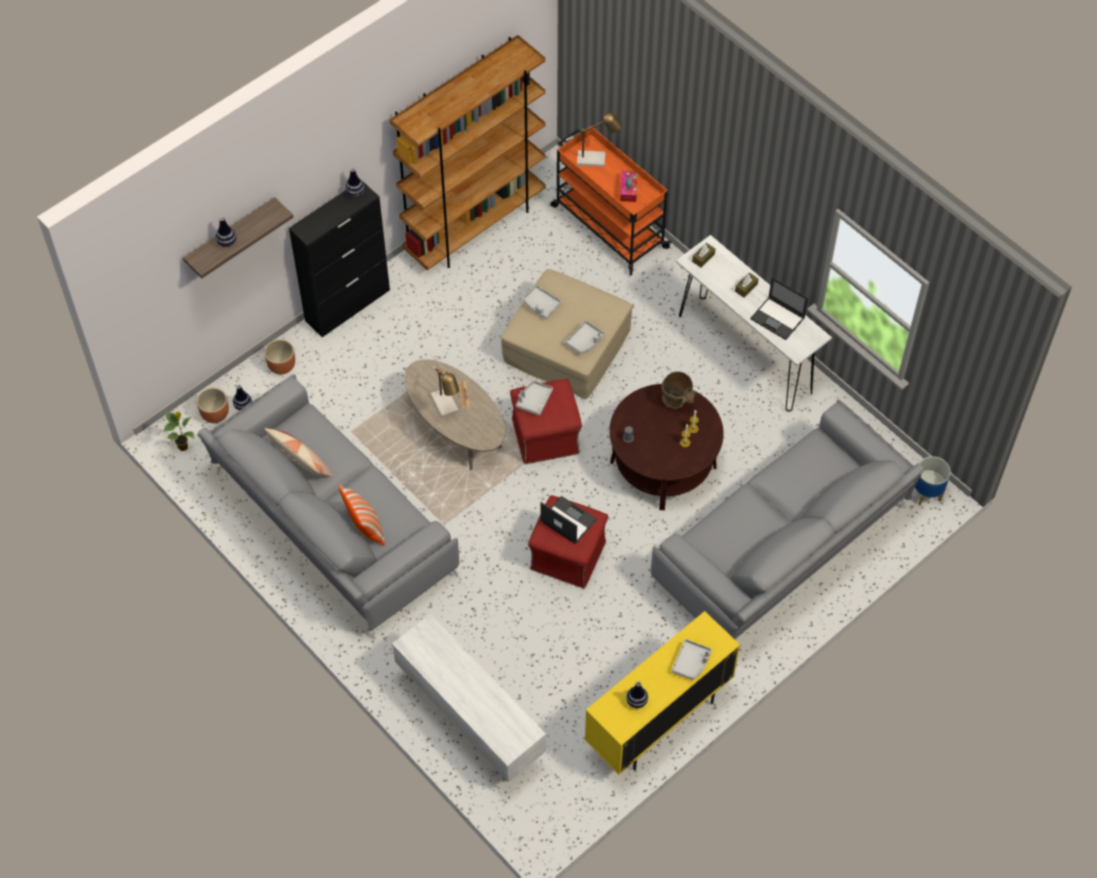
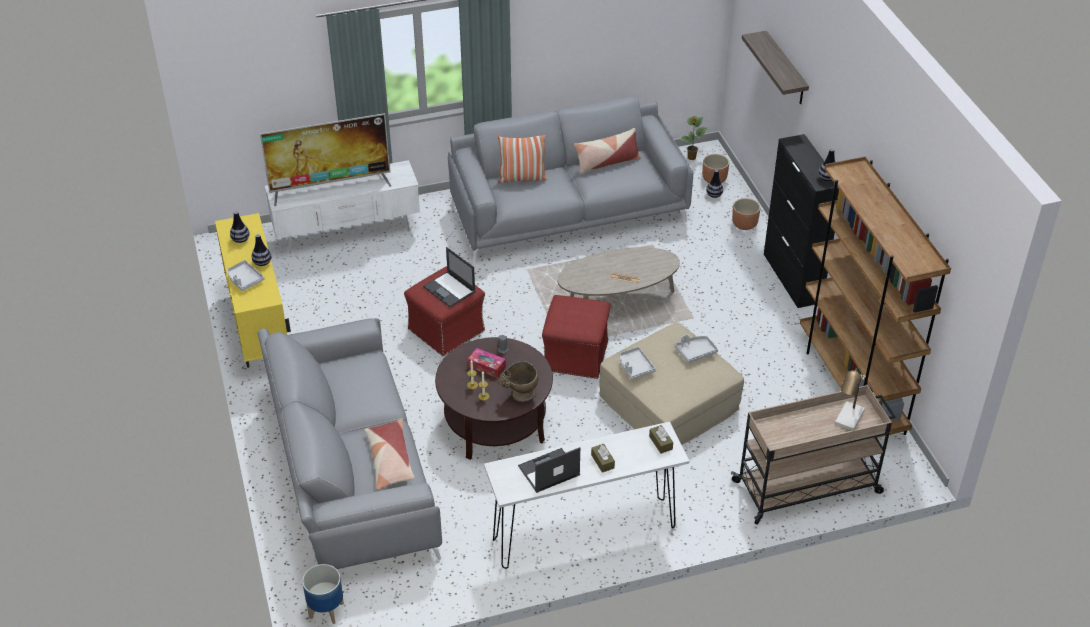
camera: 115 degrees right, 15 degrees down
(227, 242) = (770, 53): vase -> vase (262, 263)
(447, 406) = (618, 265): table lamp -> none
(476, 696) = (331, 187): none -> television
(534, 400) = (585, 308): grey tray -> none
(567, 520) = (450, 290): laptop -> laptop turned 75 degrees clockwise
(608, 226) = (808, 487): orange cart -> beige cart
(628, 189) = (793, 431): tissue box -> tissue box (487, 366)
(804, 464) = (390, 460): none -> pillow

